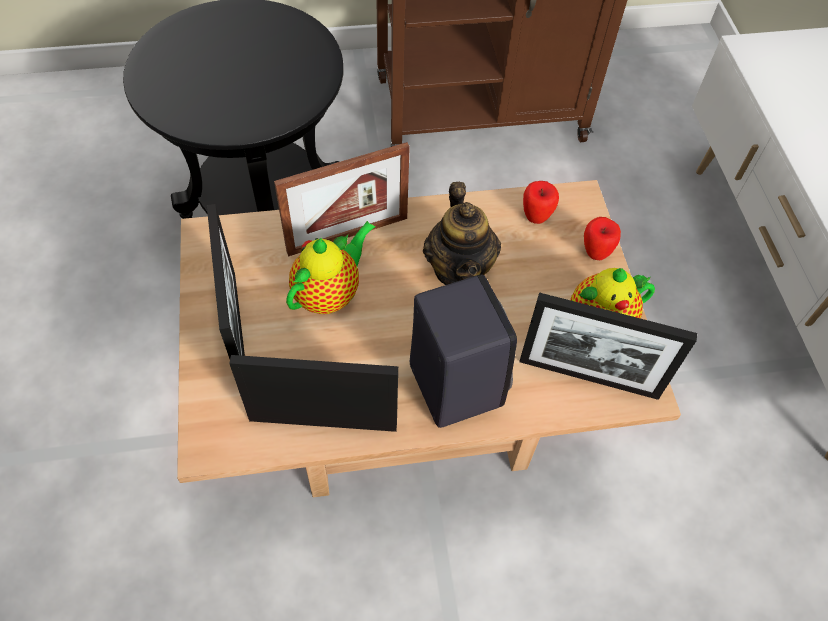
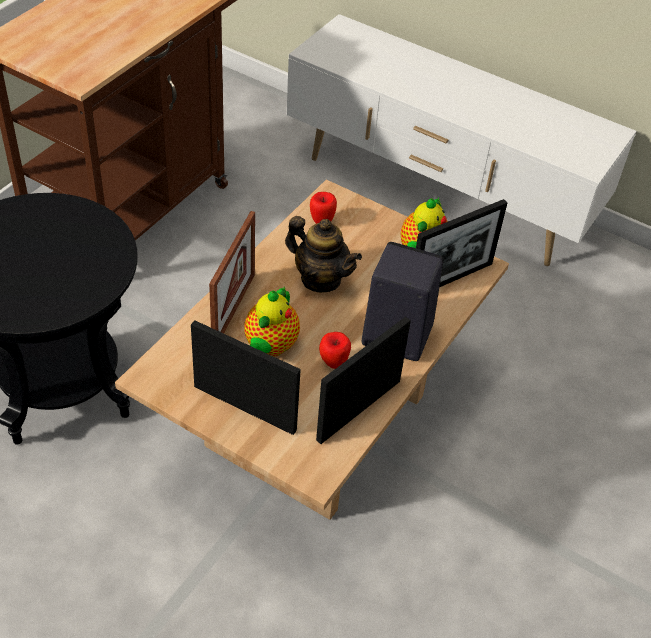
camera: 50 degrees left, 10 degrees down
(330, 294) = (269, 347): teapot -> teapot turned 150 degrees counterclockwise
(595, 253) = (375, 217): apple -> apple (333, 363)

